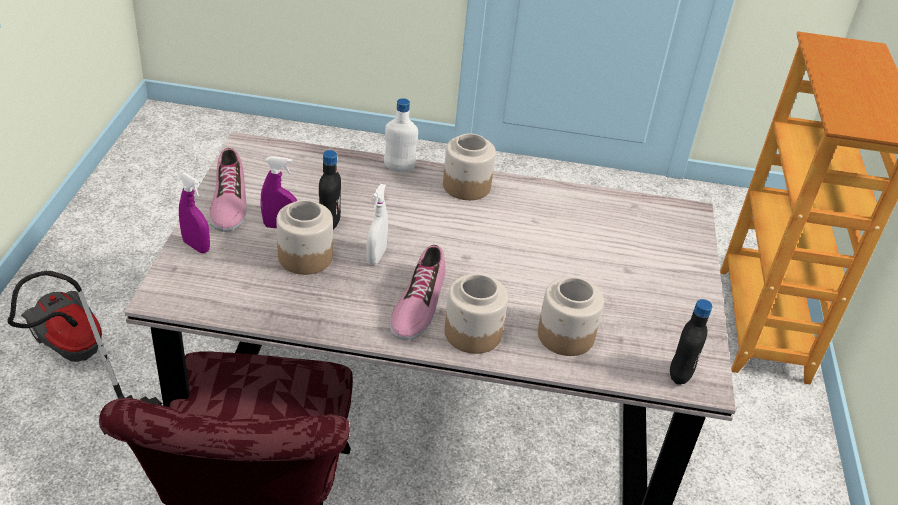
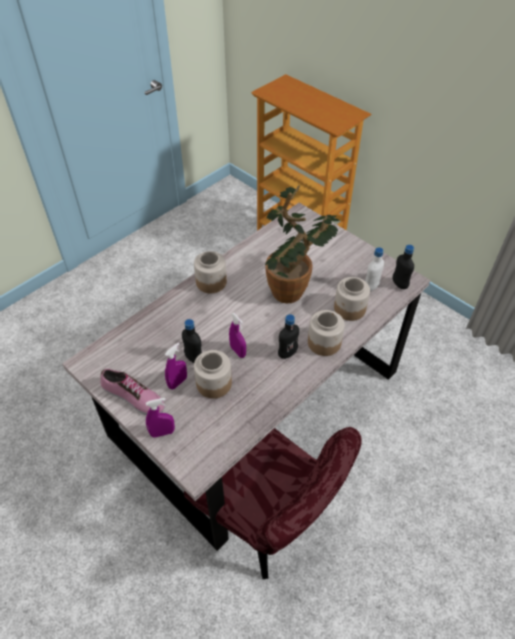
camera: 50 degrees left, 10 degrees up
(76, 360) = (73, 565): vacuum cleaner -> none
(376, 256) = (238, 351): white spray bottle -> purple spray bottle
(399, 169) = (172, 302): white bottle -> white bottle (371, 287)
(417, 303) = (287, 353): shoe -> black bottle
(539, 264) = (294, 289): none -> potted plant

